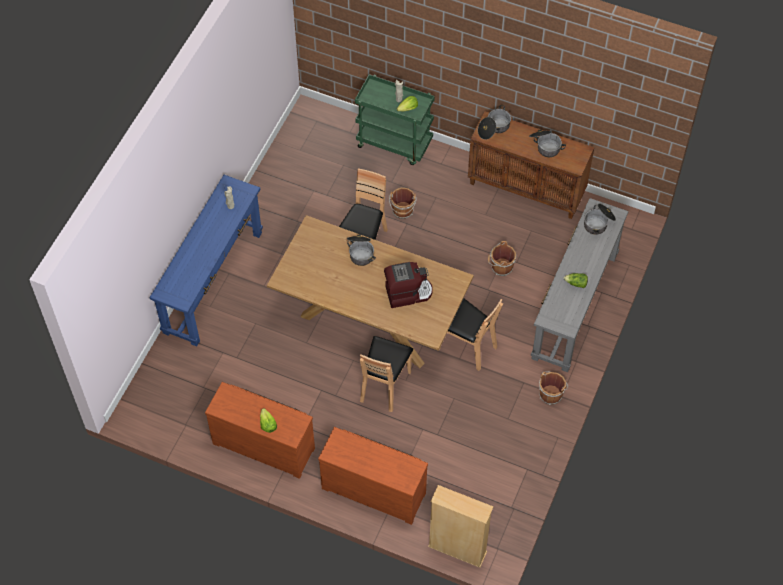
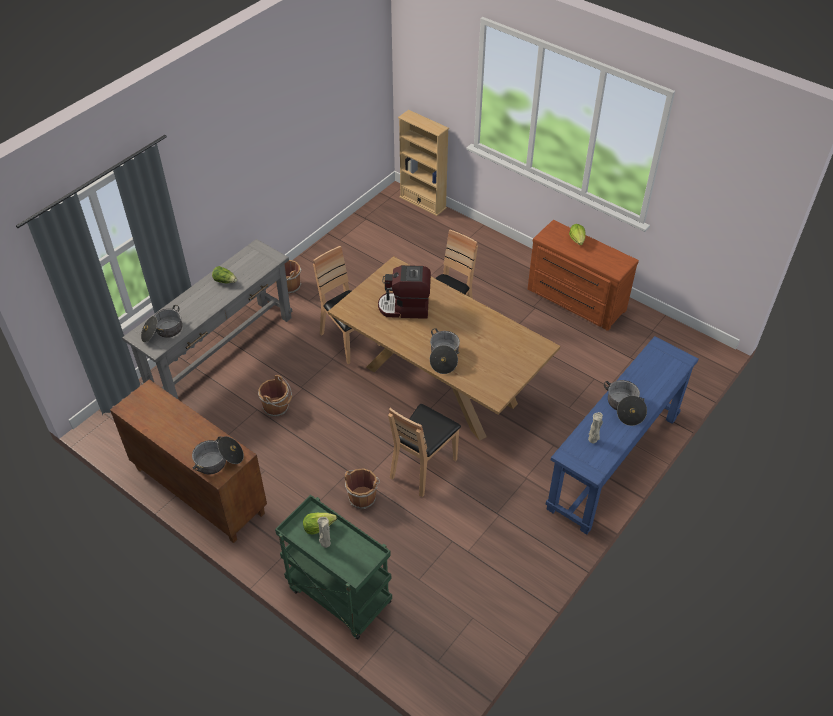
camera: 165 degrees left, 10 degrees down
(374, 488) = (479, 251): brown dresser -> none
(545, 145) = (168, 424): cooking pot -> cooking pot (624, 407)

